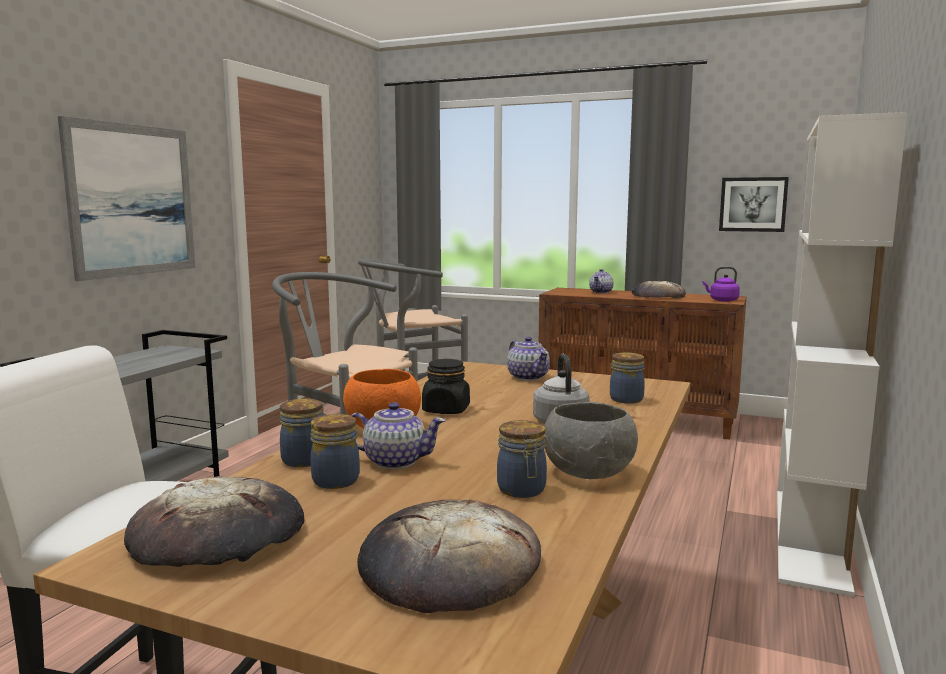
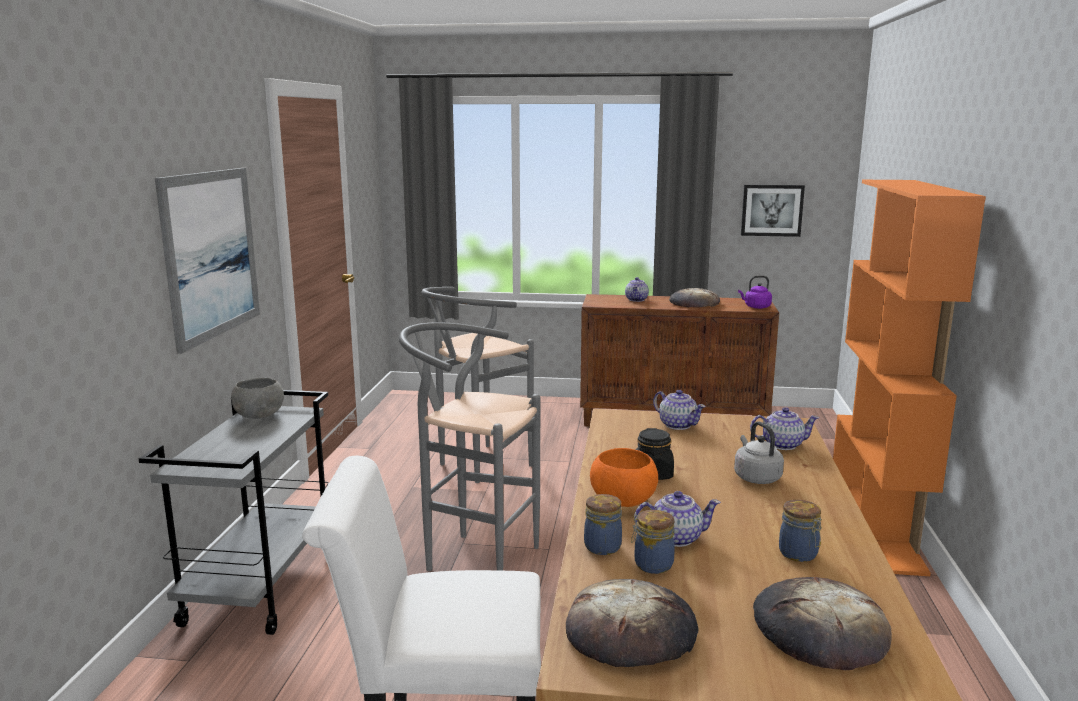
camera: 15 degrees left, 5 degrees up
(589, 472) = (828, 529): grey bowl -> grey bowl (259, 415)
(626, 399) = (782, 444): jar -> teapot
(811, 537) = (876, 527): white bookcase -> orange bookcase

